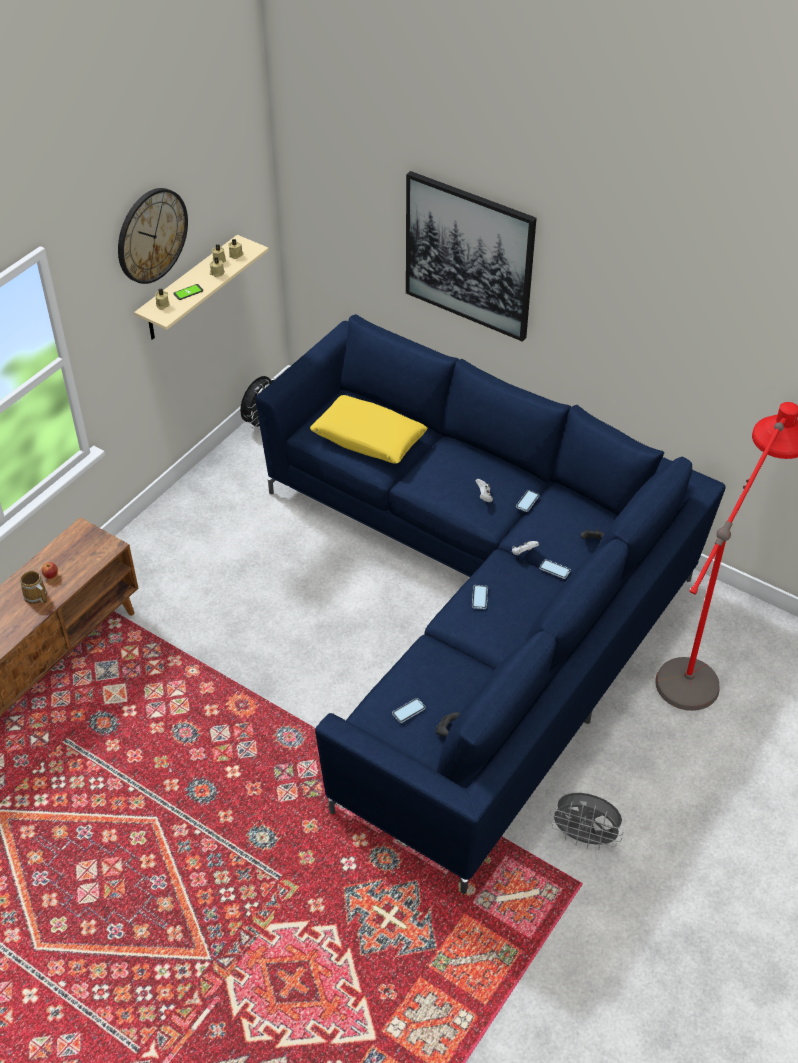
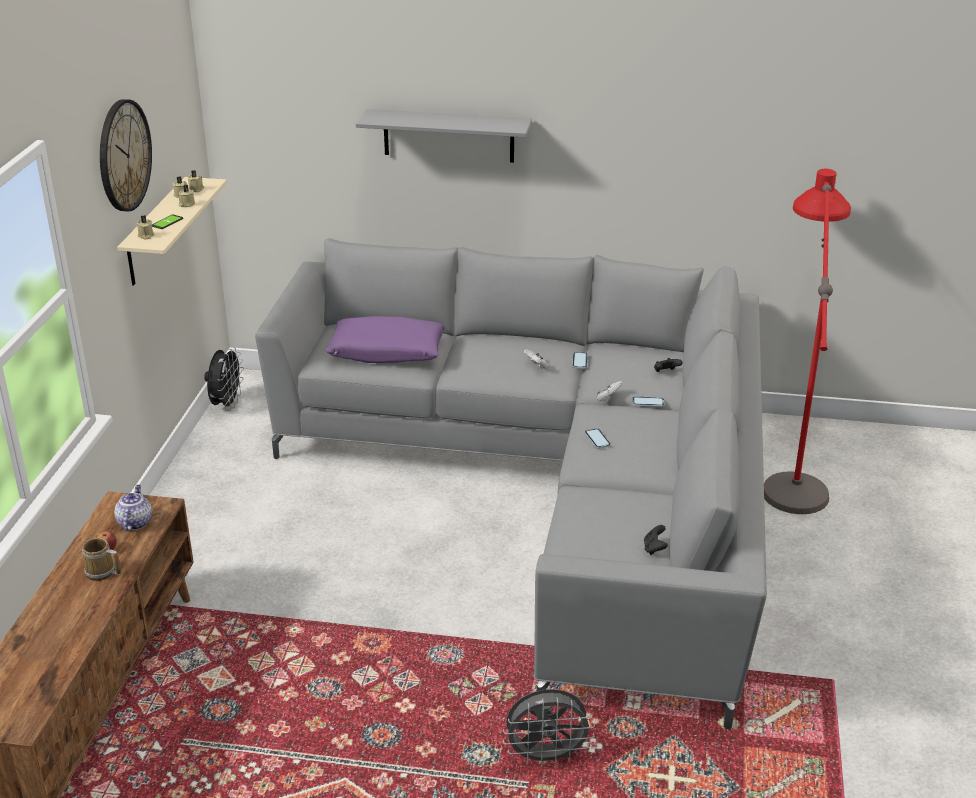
camera: 25 degrees left, 15 degrees down
(82, 555) = (134, 522): none -> teapot
(368, 438) = (386, 351): yellow pillow -> purple pillow
(408, 711) = (603, 545): phone -> none
(469, 256) = (448, 135): picture -> grey shelf
(478, 610) = (559, 493): blue sofa -> grey sofa
(584, 838) = (804, 642): grey fan -> grey fan (546, 757)

